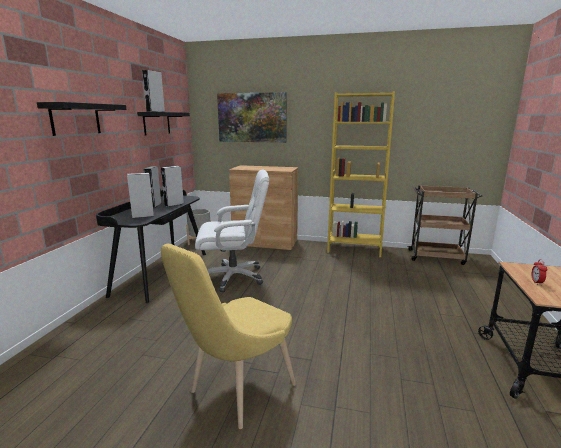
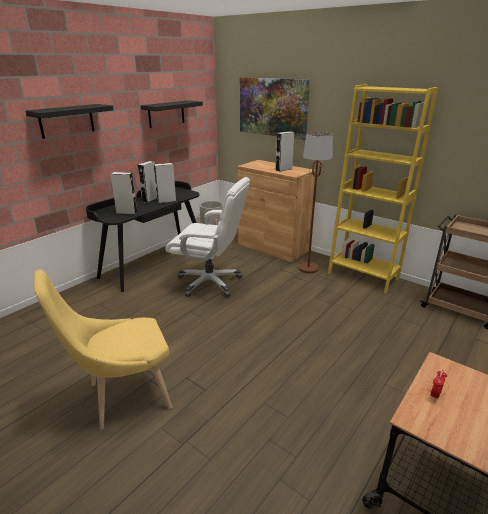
camera: 25 degrees right, 10 degrees up
(155, 111) = (159, 104): grey speaker -> grey speaker (283, 169)
(308, 251) = (308, 268): none -> brown floor lamp

